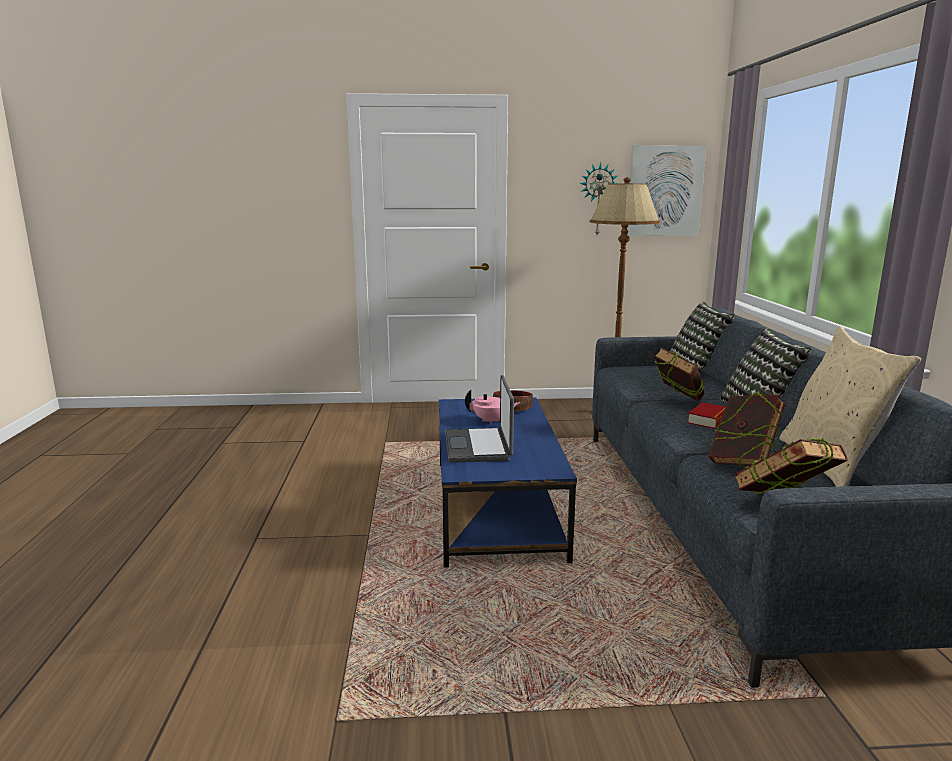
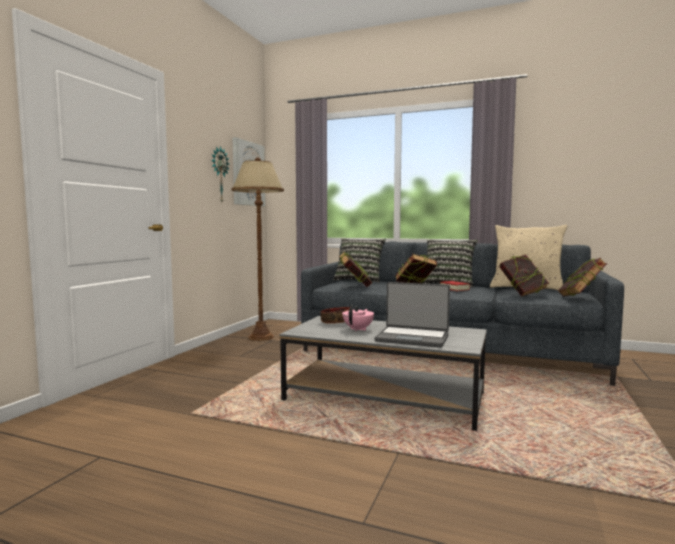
camera: 65 degrees left, 10 degrees down
(497, 507) = (384, 397): blue coffee table -> grey coffee table
(634, 376) = (355, 286): none -> book

